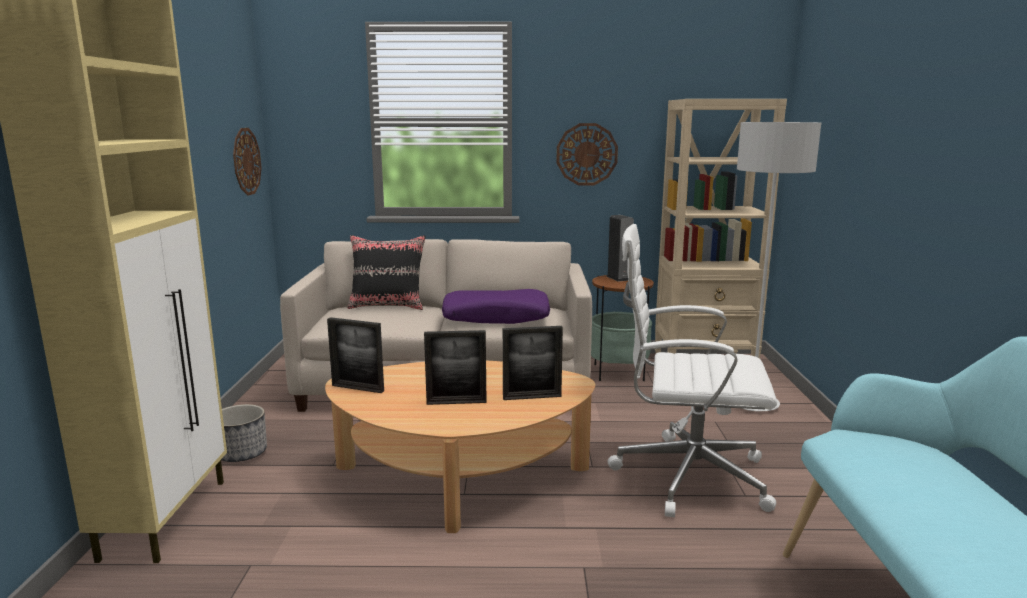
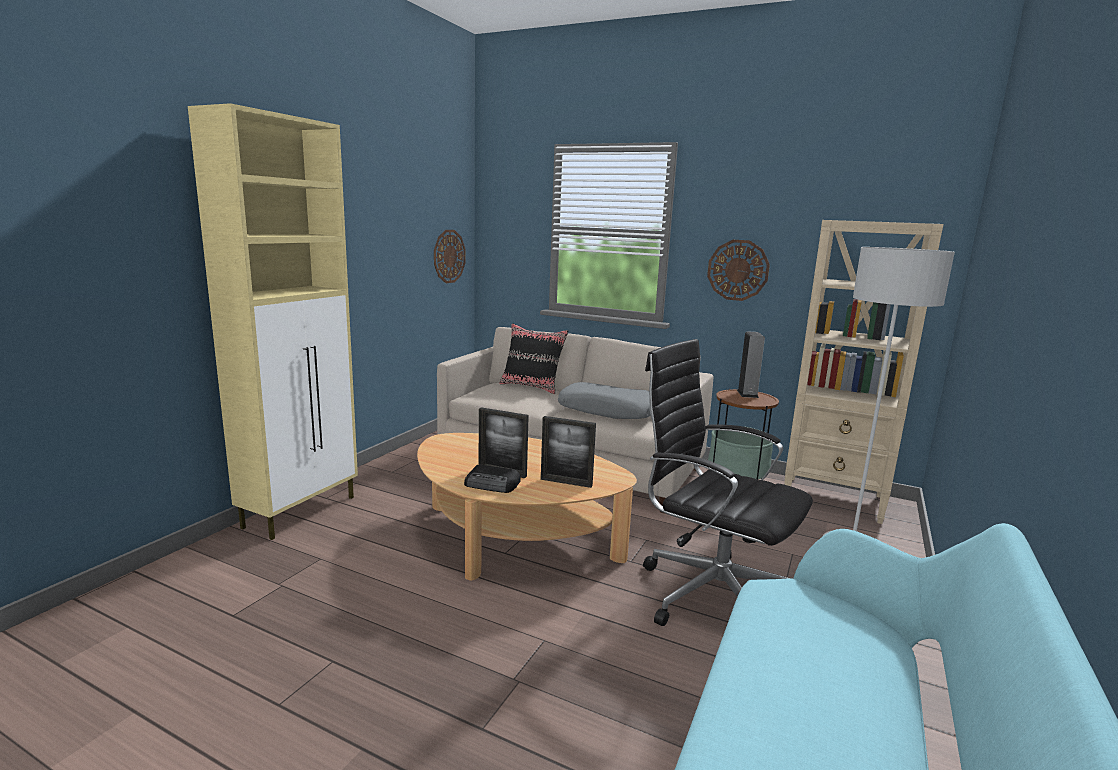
camera: 25 degrees right, 0 degrees up
(242, 453) = (381, 480): planter -> none
(358, 388) = (445, 446): picture frame -> none
(461, 416) = (493, 484): none -> radio
(496, 317) = (608, 410): purple pillow -> grey pillow
(686, 475) = (712, 594): white office chair -> black office chair

